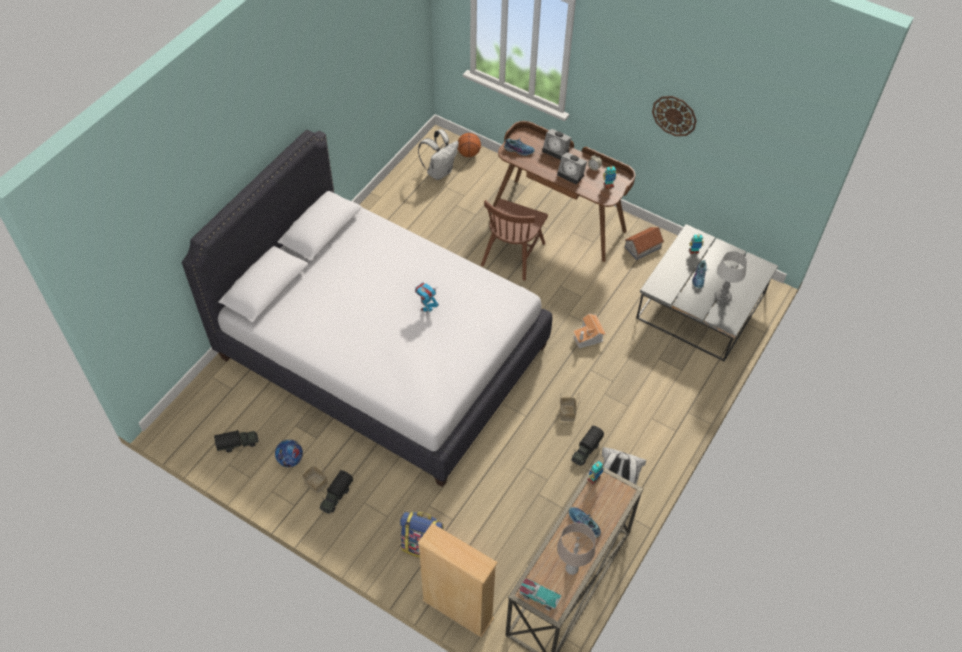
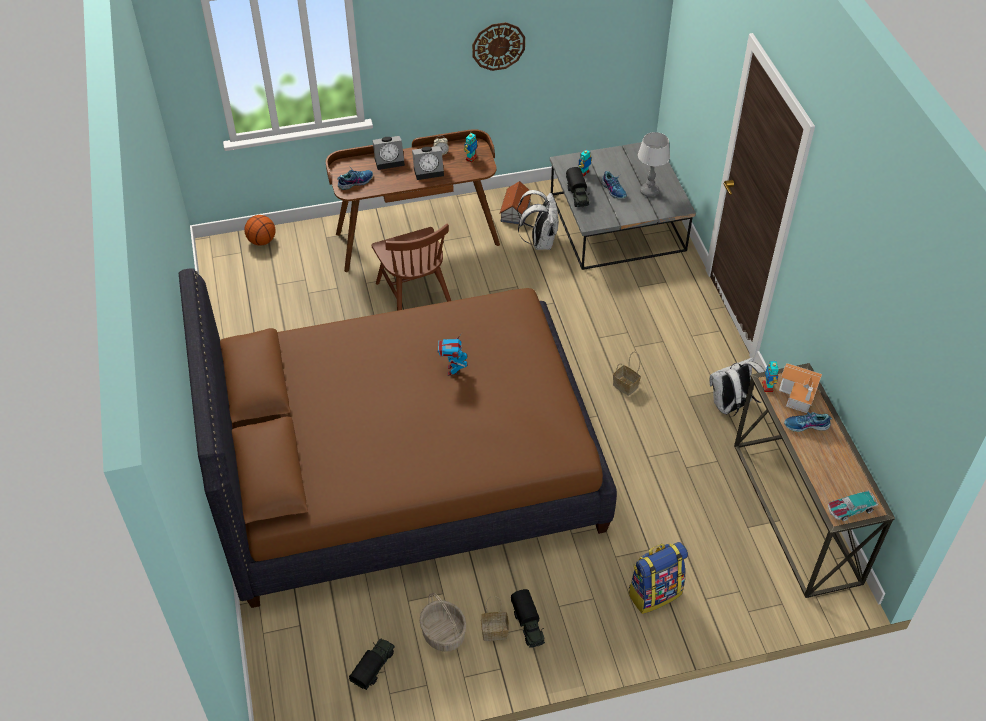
camera: 45 degrees left, 5 degrees down
(290, 460) = (444, 634): football -> basket
(382, 352) = (405, 468): white bed -> brown bed
(439, 171) = (254, 275): white backpack -> white backpack (540, 241)
(457, 609) = (746, 615): beige bookcase -> none
(571, 568) = (843, 466): beige table lamp -> none
(586, 450) = (677, 402): toy truck -> toy truck (577, 195)
(588, 337) = (564, 313): toy house -> toy house (799, 394)

